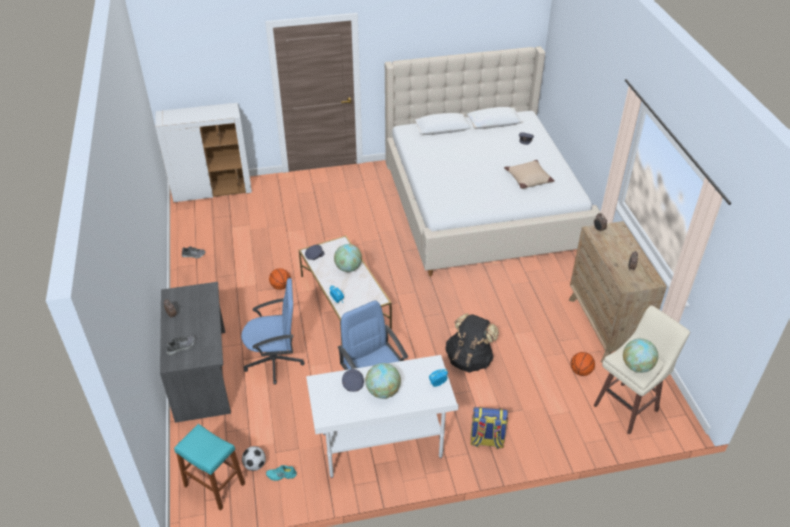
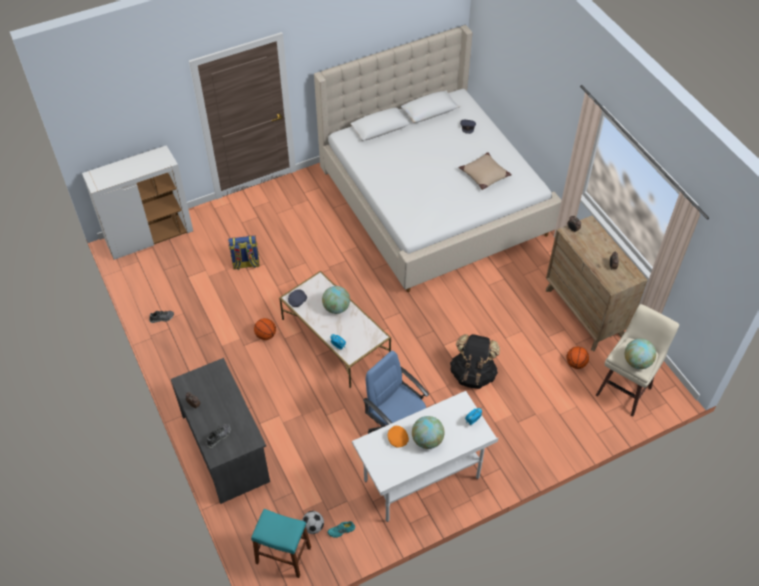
camera: 15 degrees left, 10 degrees up
(275, 361) = (291, 417): blue office chair -> none
(352, 383) = (397, 438): grey cap -> orange cap
(486, 440) = (512, 452): backpack -> backpack (246, 264)

